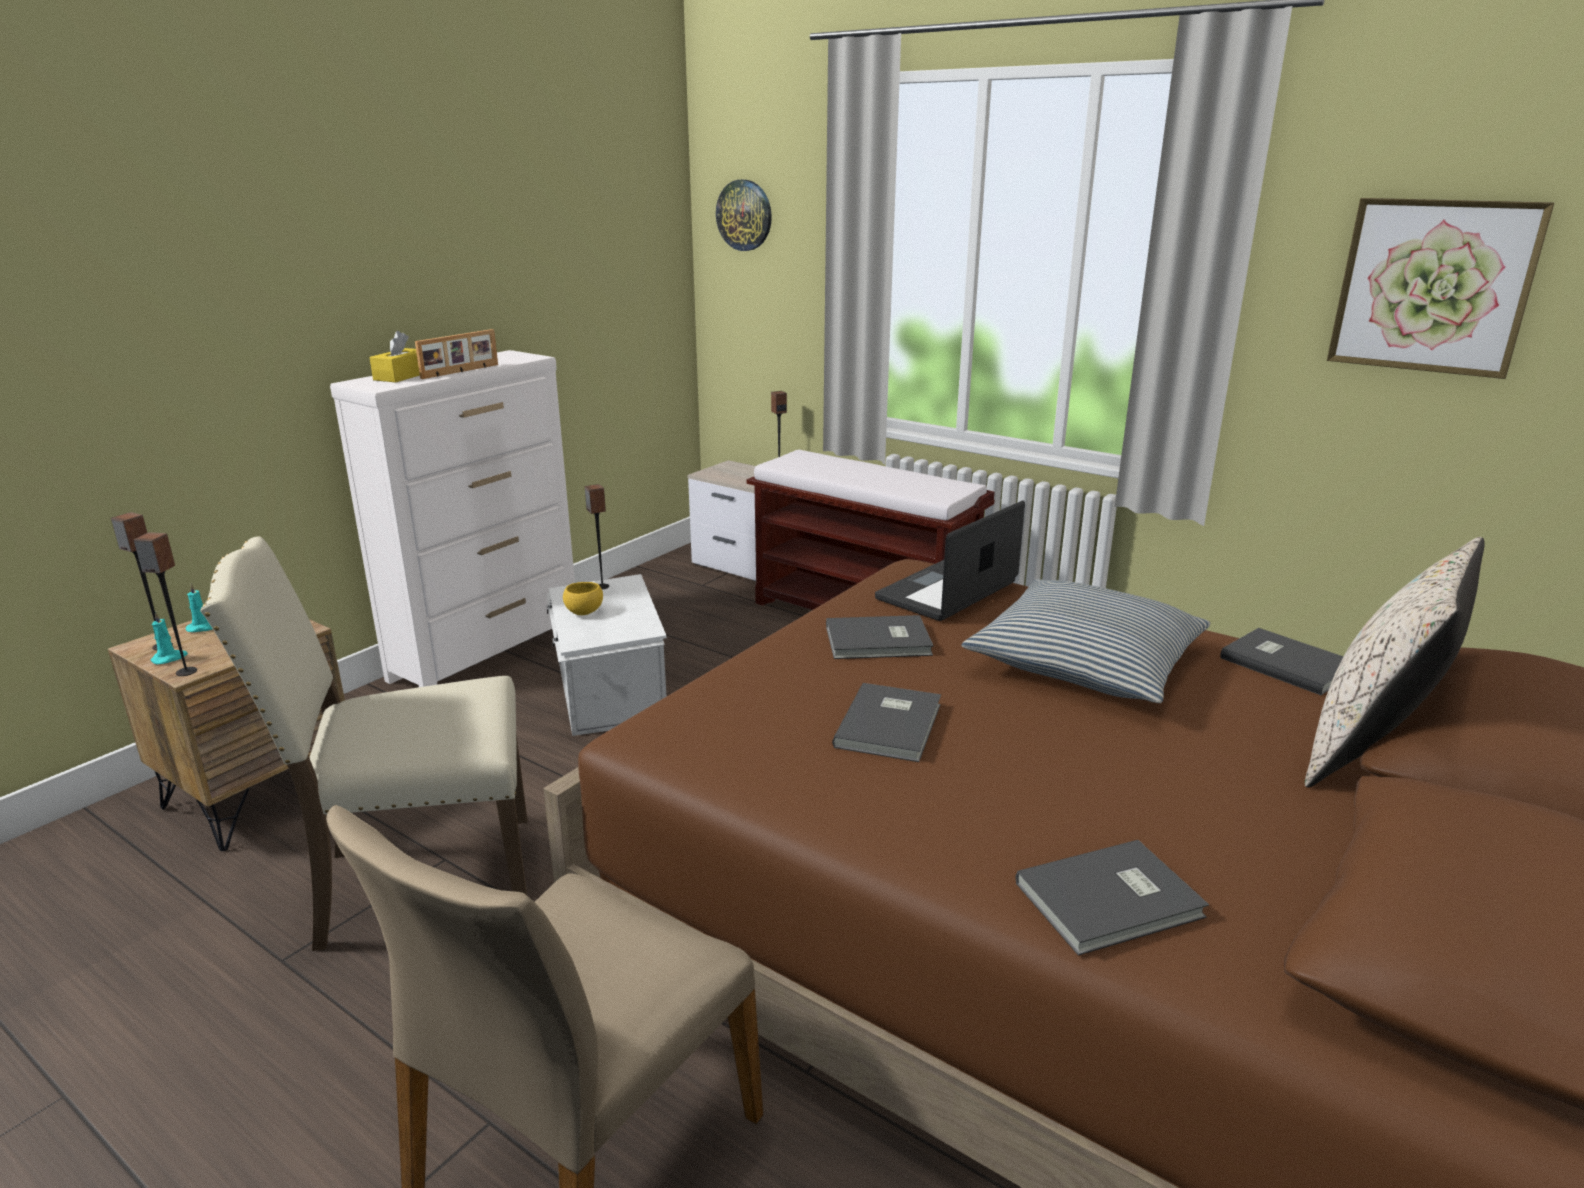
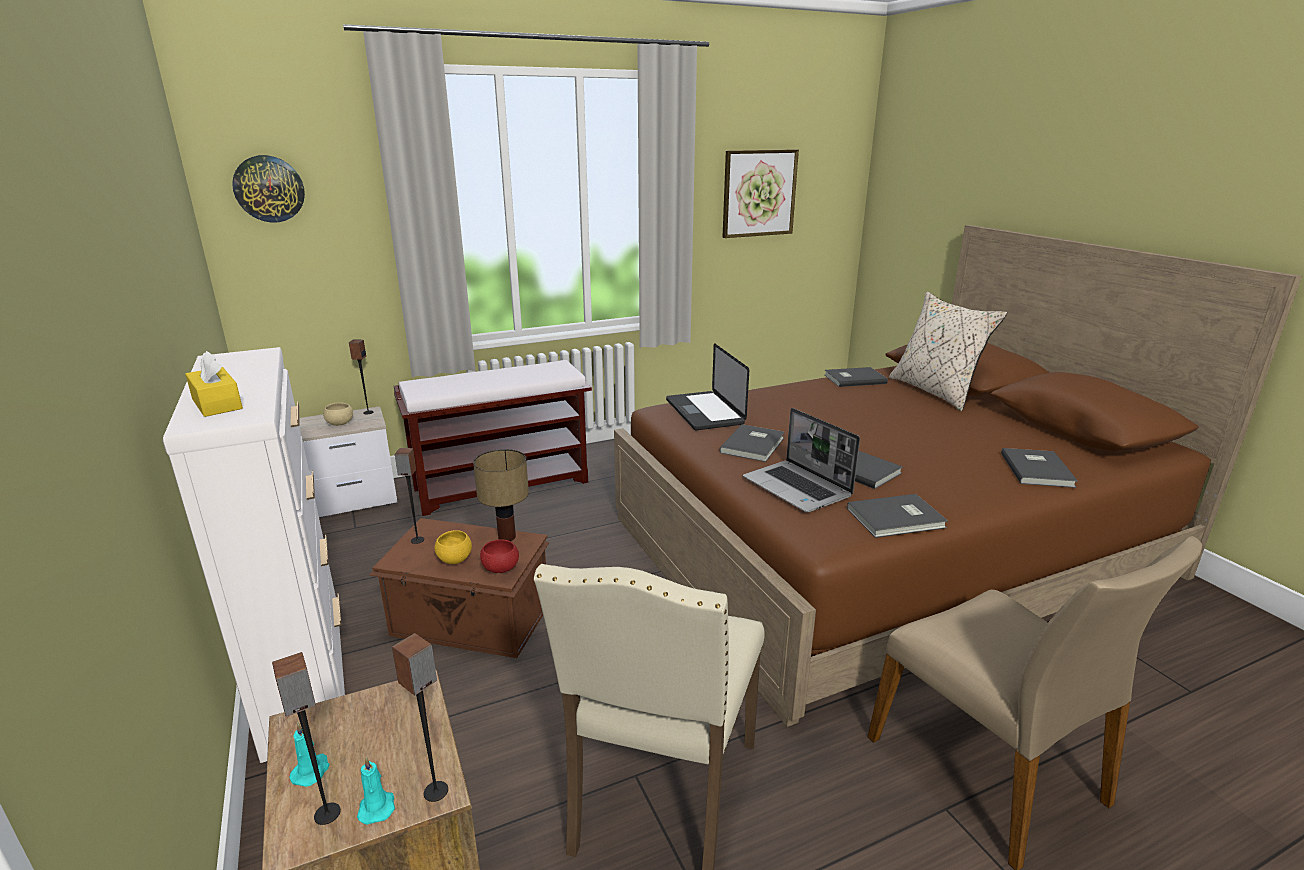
camera: 60 degrees left, 0 degrees up
(461, 371) = (259, 381): picture frame -> none
(586, 636) = (501, 569): none -> red bowl
(608, 693) = (471, 622): white storage box -> brown storage box
(642, 619) = (508, 537): none -> table lamp
(740, 476) = (340, 424): none -> beige bowl
(751, 779) = (898, 519): none -> grey book
(775, 694) = (798, 488): none -> laptop
(1086, 661) = (820, 410): pillow -> none

